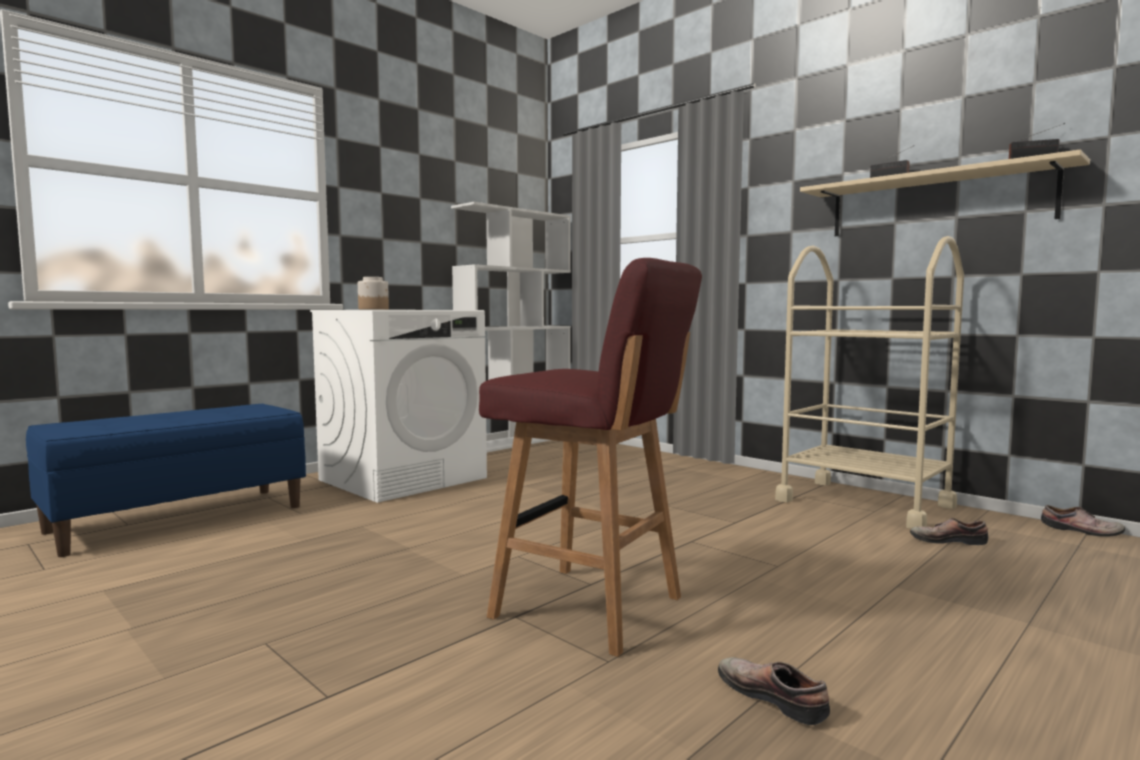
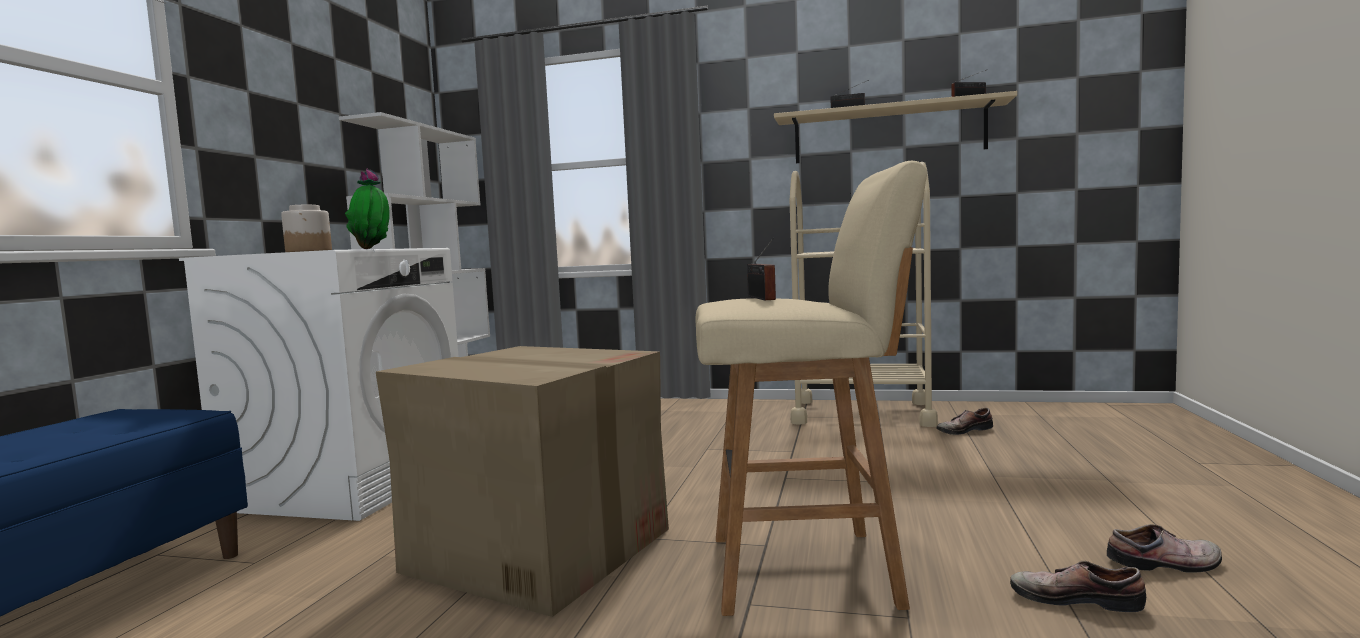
camera: 30 degrees left, 0 degrees up
(412, 309) = (372, 248): none -> potted plant
(444, 545) = (537, 549): none -> cardboard box
(568, 369) = (761, 298): none -> radio
(591, 609) = (807, 570): red stool -> beige stool
(1082, 531) = (1025, 405): shoe -> shoe (1166, 564)

